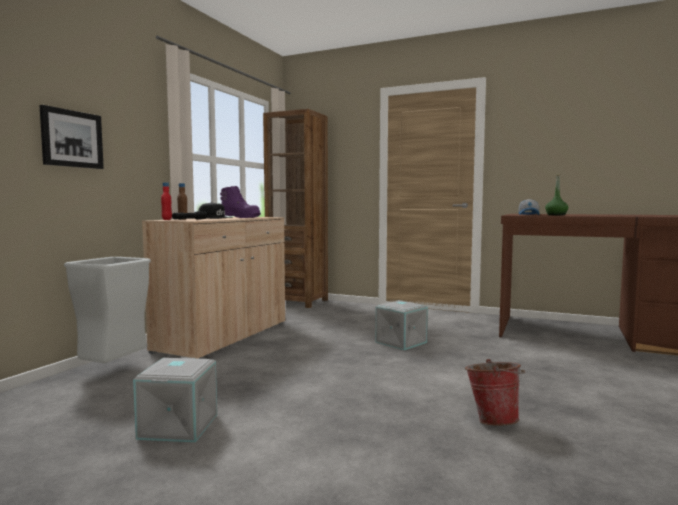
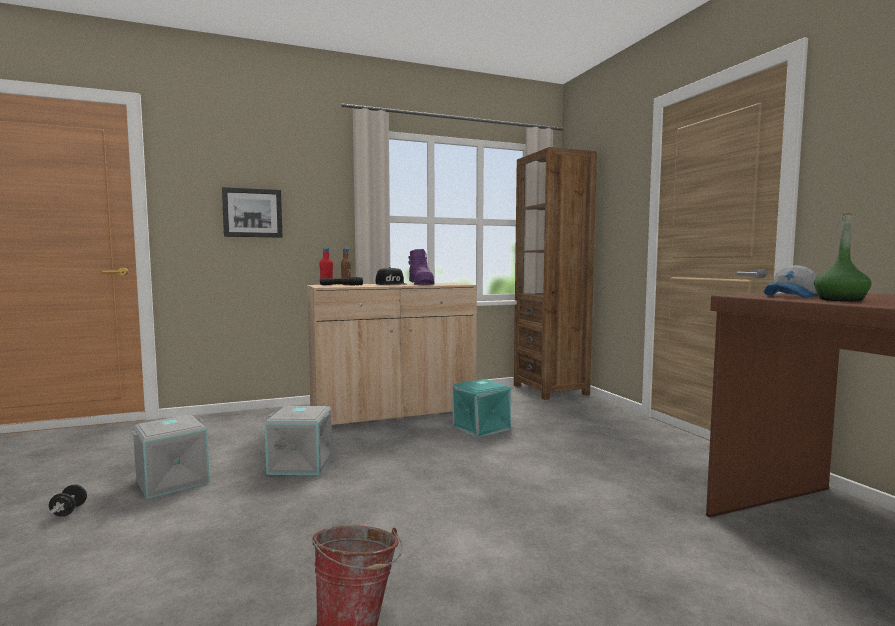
camera: 45 degrees right, 0 degrees up
(113, 370) = (259, 419): grey trash can -> none
(145, 478) = (69, 511): none -> black dumbbell
(314, 330) = (482, 427): none -> turquoise storage box
(400, 342) = (535, 472): grey storage box -> grey storage box (301, 464)

